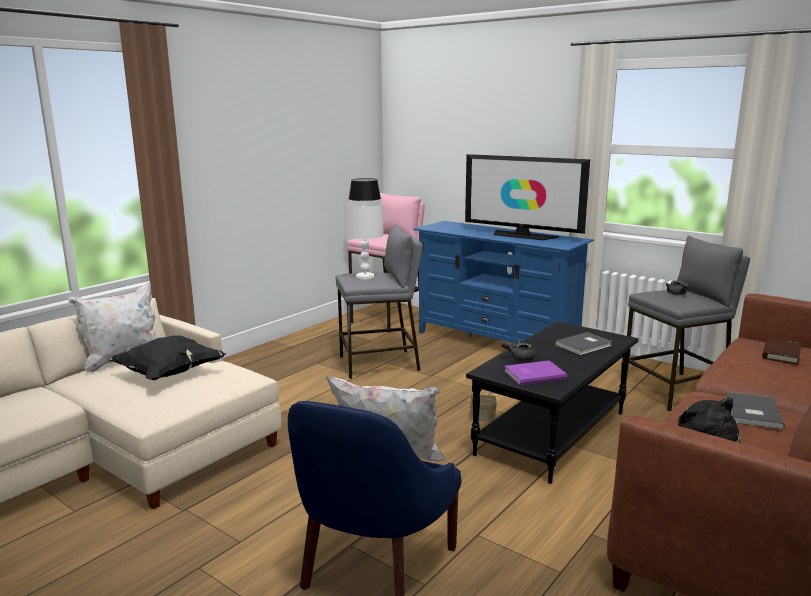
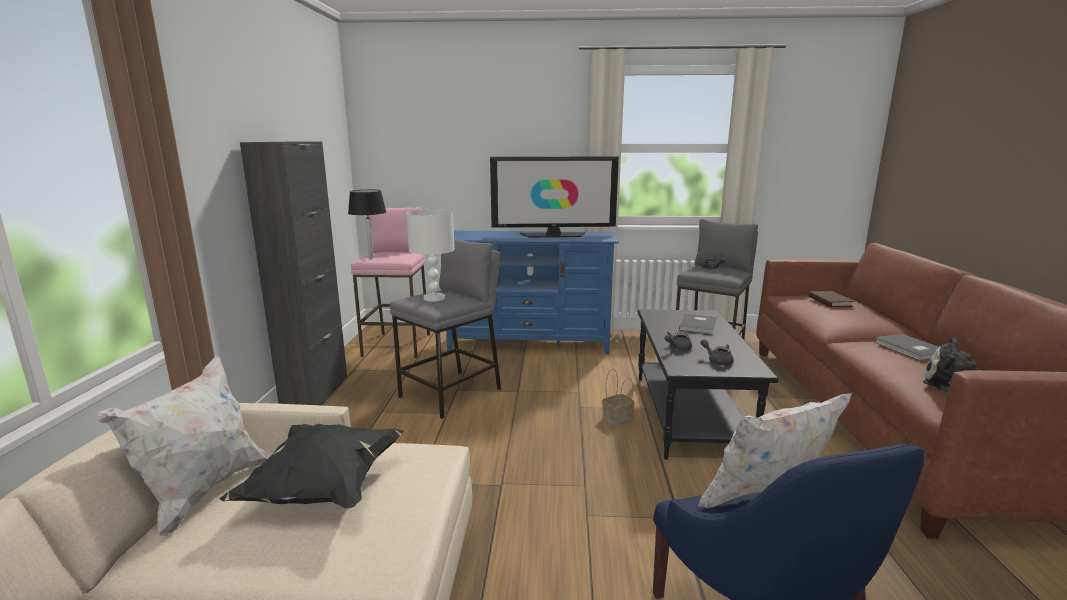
camera: 35 degrees left, 0 degrees up
(292, 340) = (315, 393): none -> black cabinet
(533, 374) = (717, 361): purple book -> grey teapot

